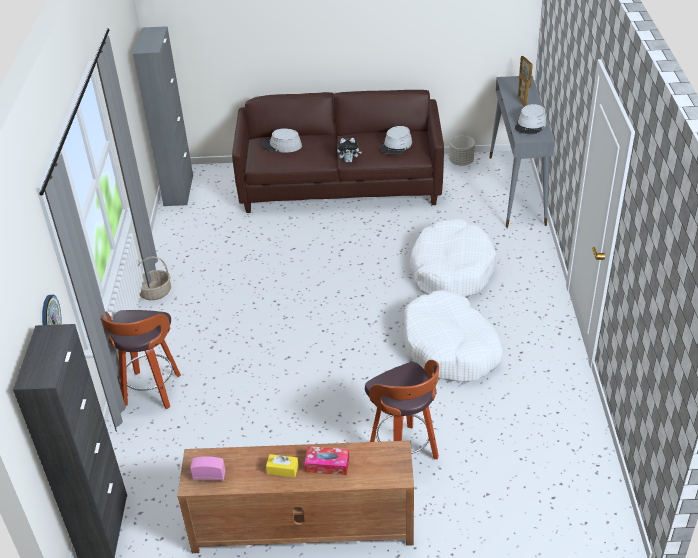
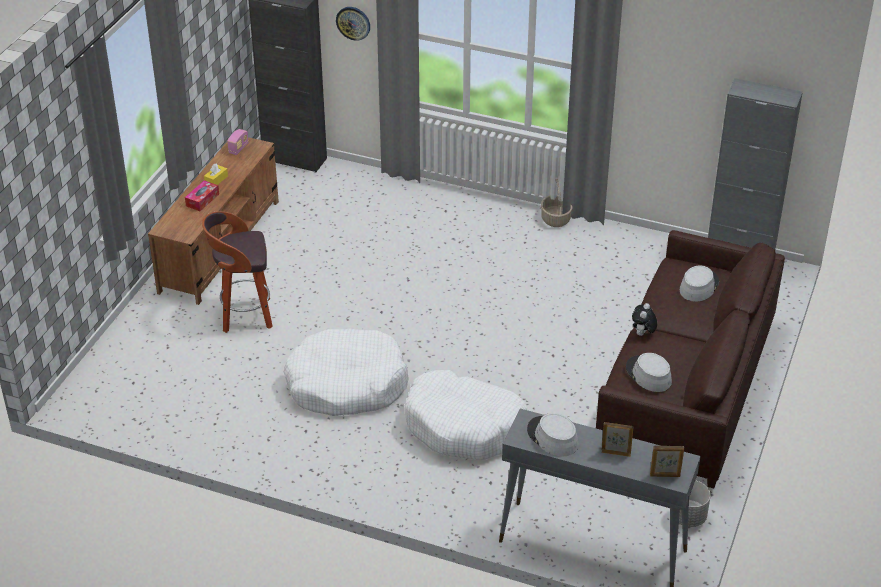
camera: 110 degrees right, 0 degrees up
(151, 392) = (419, 198): stool -> none

